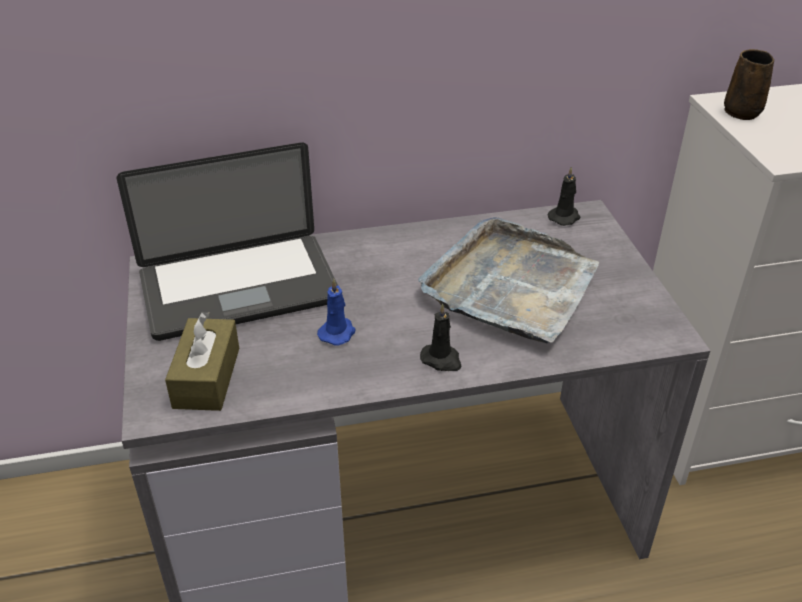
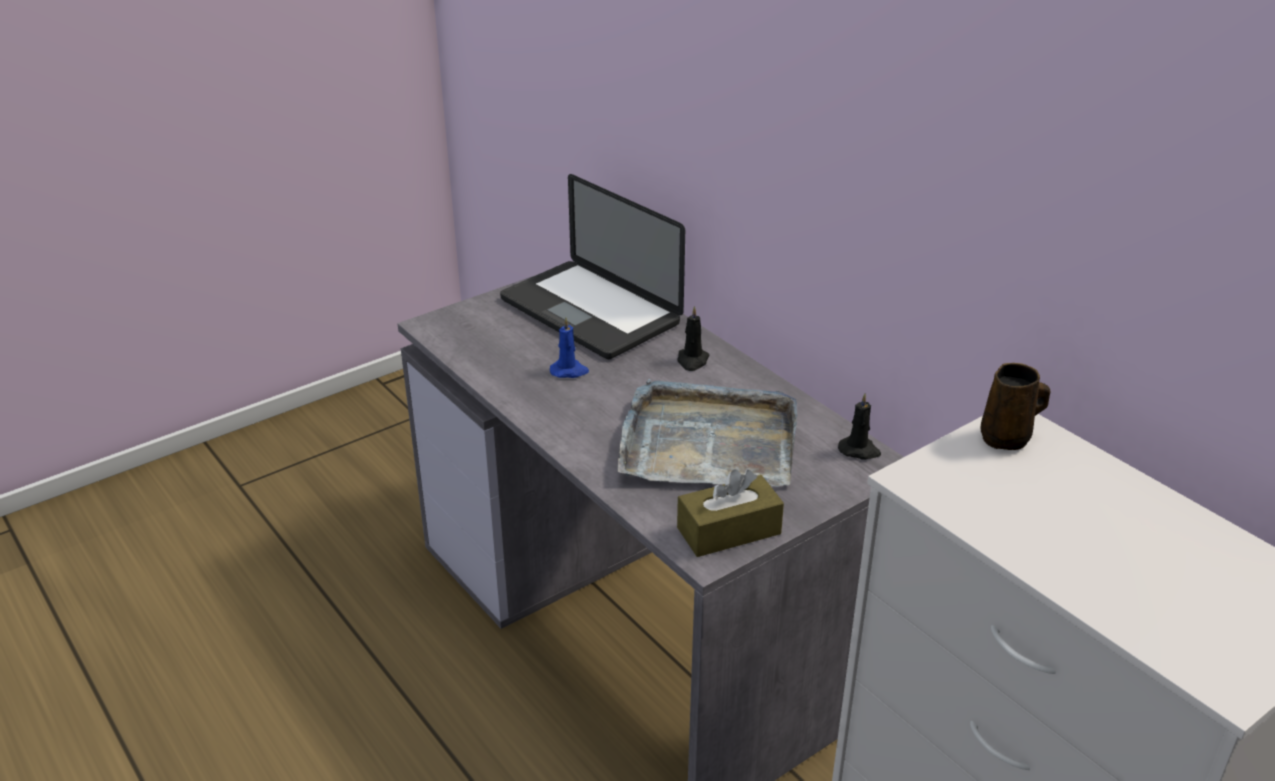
camera: 65 degrees right, 5 degrees down
(207, 377) = (478, 332): brown tissue box -> brown tissue box (729, 531)
(442, 360) = (571, 430): black candle -> black candle (692, 361)

